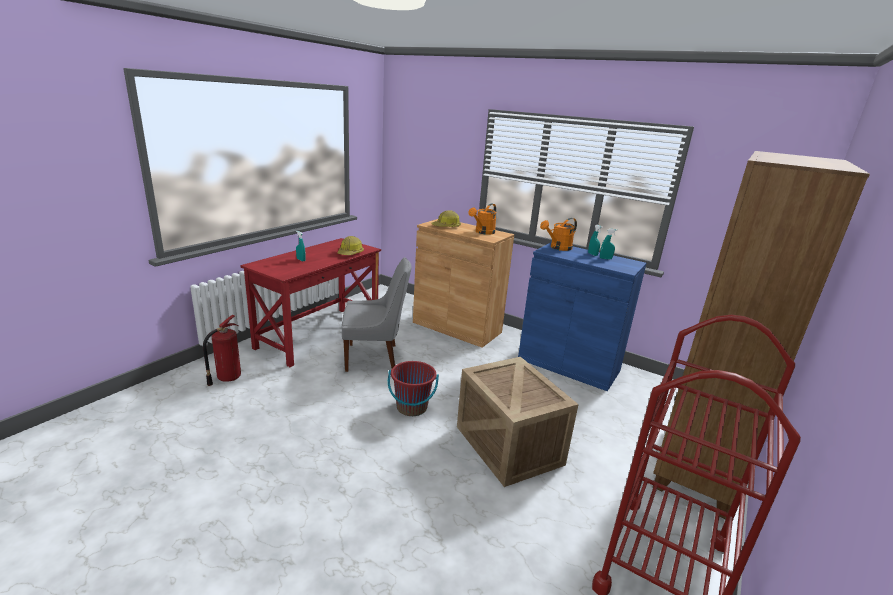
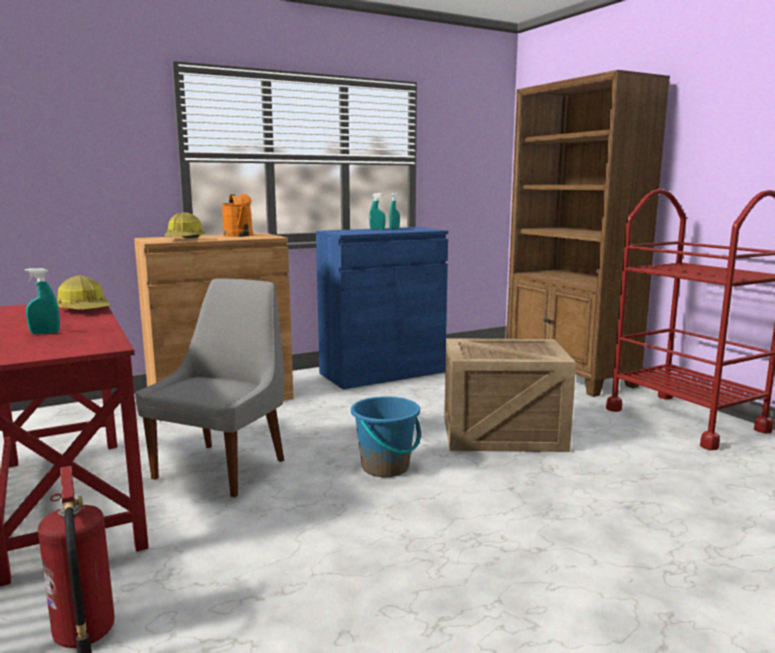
camera: 60 degrees left, 10 degrees down
(411, 407) = (386, 467): red bucket -> blue bucket
(558, 248) = (342, 231): orange watering can -> none

